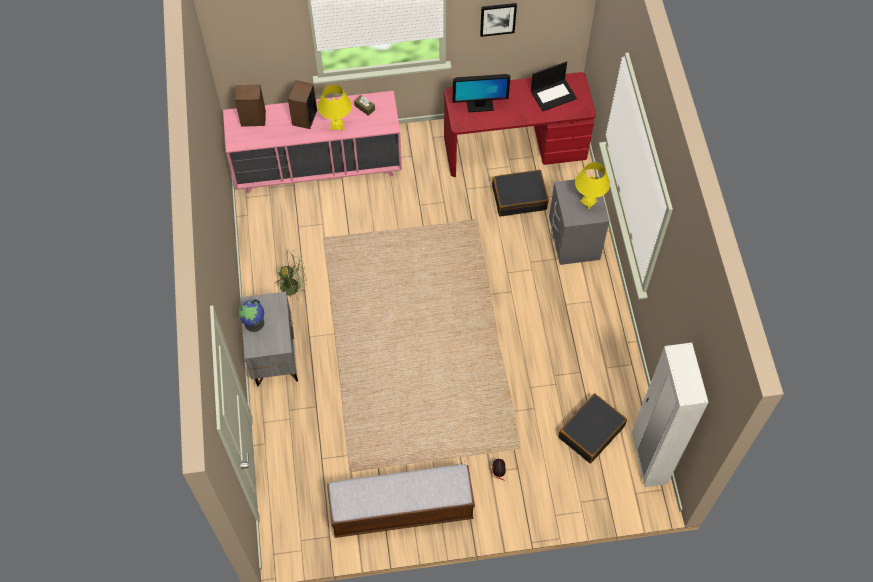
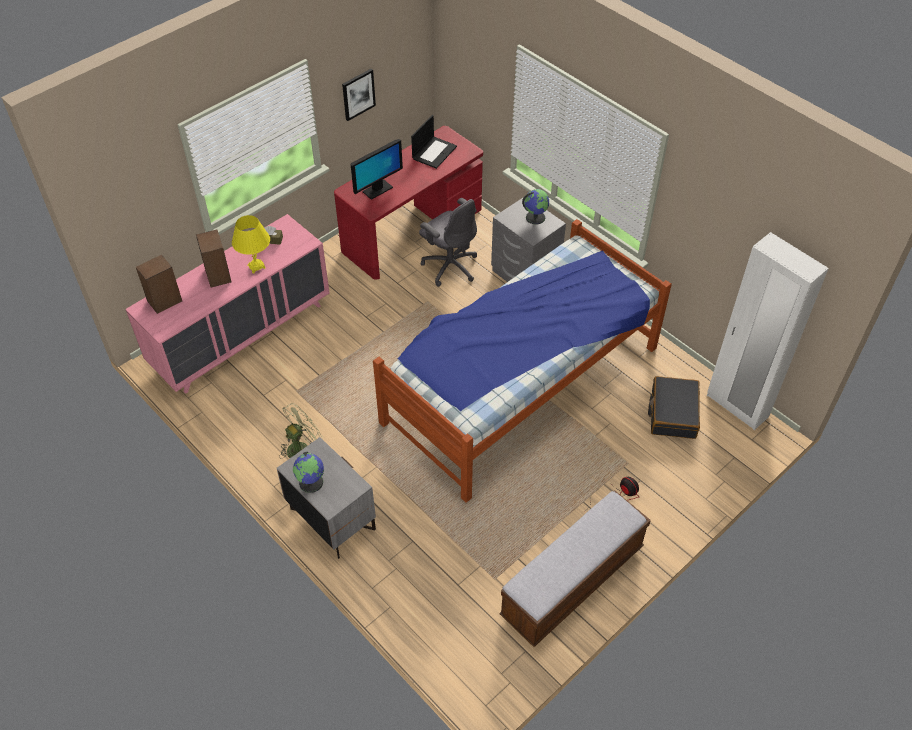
camera: 35 degrees left, 10 degrees down
(491, 333) = (520, 384): none -> bed
(519, 197) = (450, 266): black suitcase -> grey office chair
(588, 201) = (535, 217): yellow table lamp -> globe

